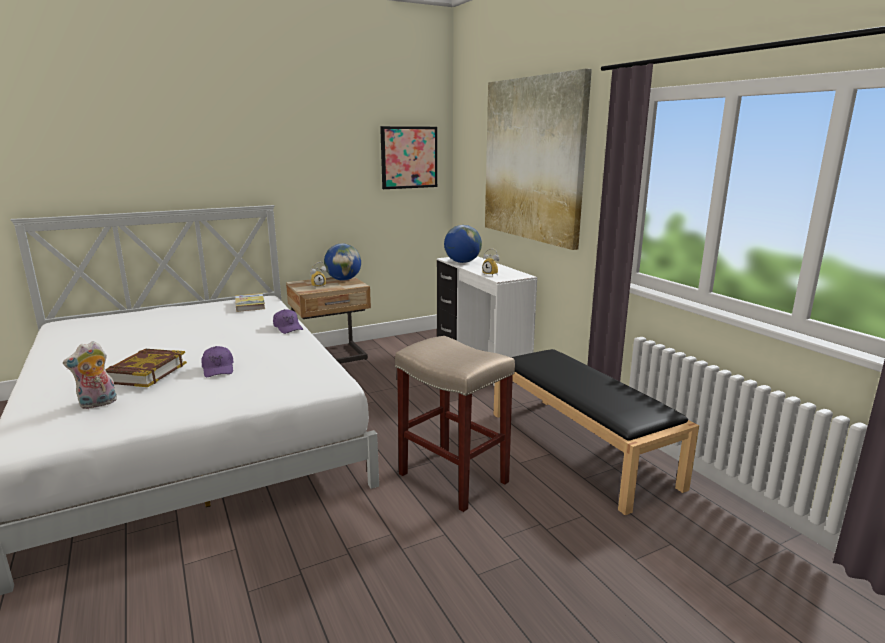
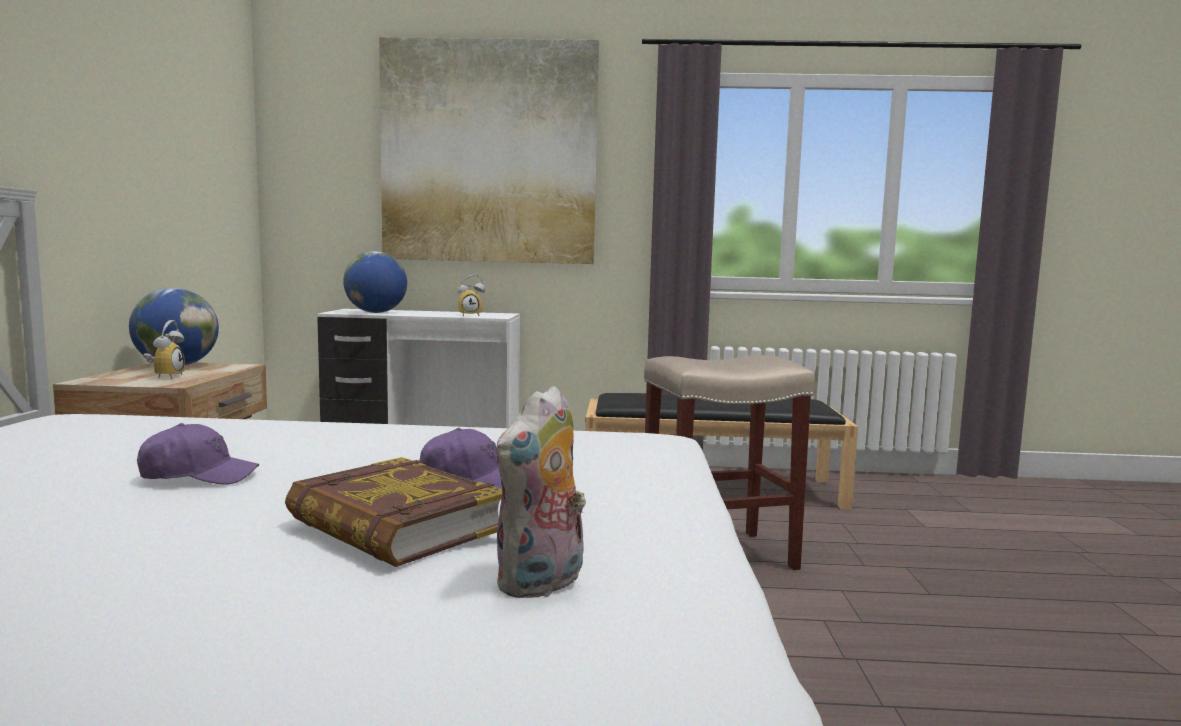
camera: 60 degrees left, 10 degrees down
(98, 404) = (542, 584): plush toy -> plush toy turned 45 degrees clockwise
(250, 304) = (88, 425): book -> none
(288, 328) = (328, 425): purple cap -> purple cap (199, 475)
(409, 157) = (214, 140): picture -> none

